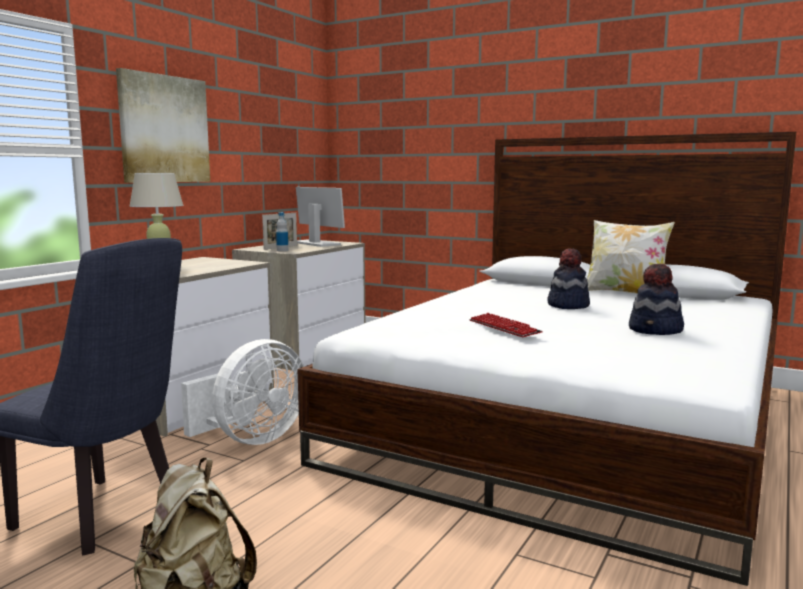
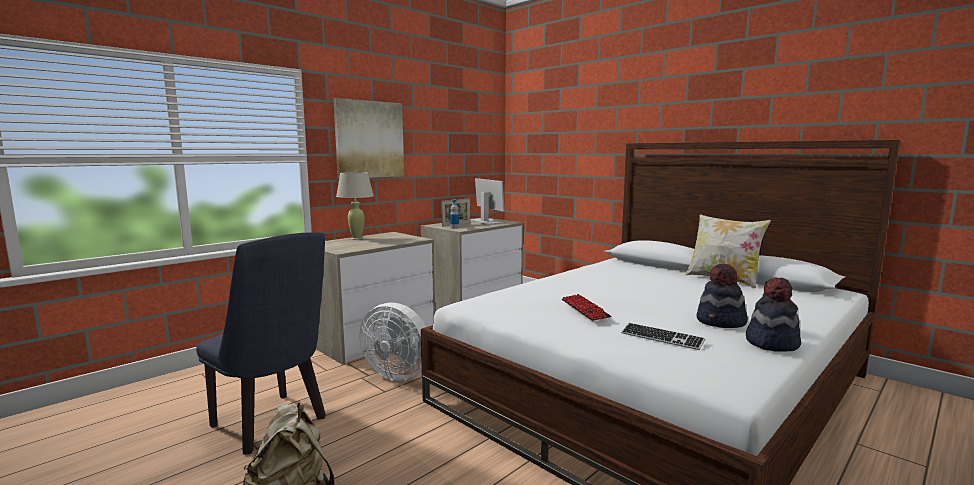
camera: 15 degrees right, 0 degrees up
(251, 439) = (399, 374): white fan -> white fan turned 60 degrees clockwise
(567, 305) = (660, 289): hat -> hat (771, 343)
(608, 348) = (662, 338): none -> keyboard

